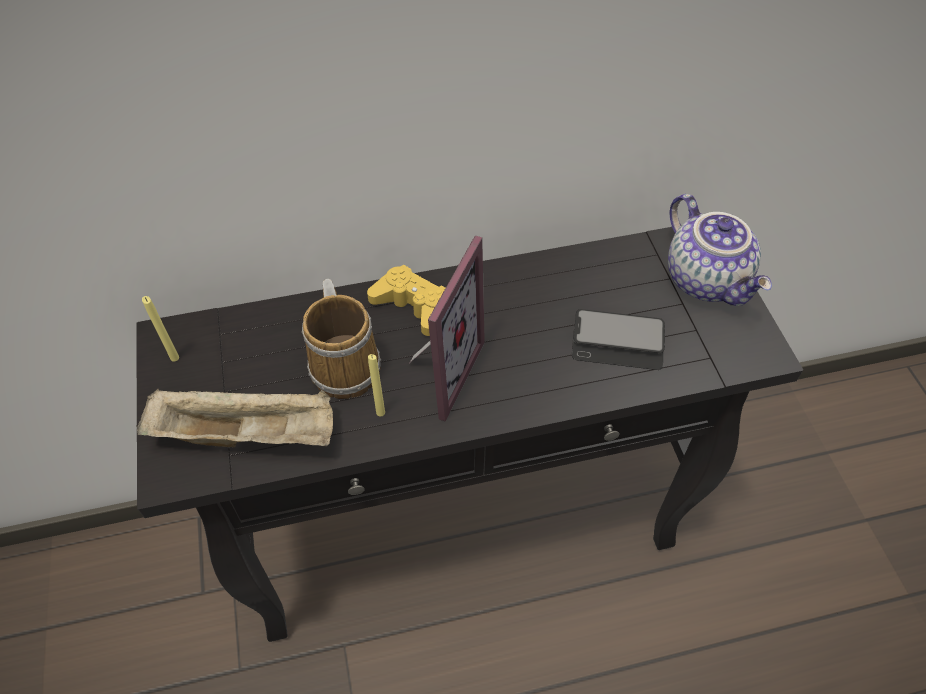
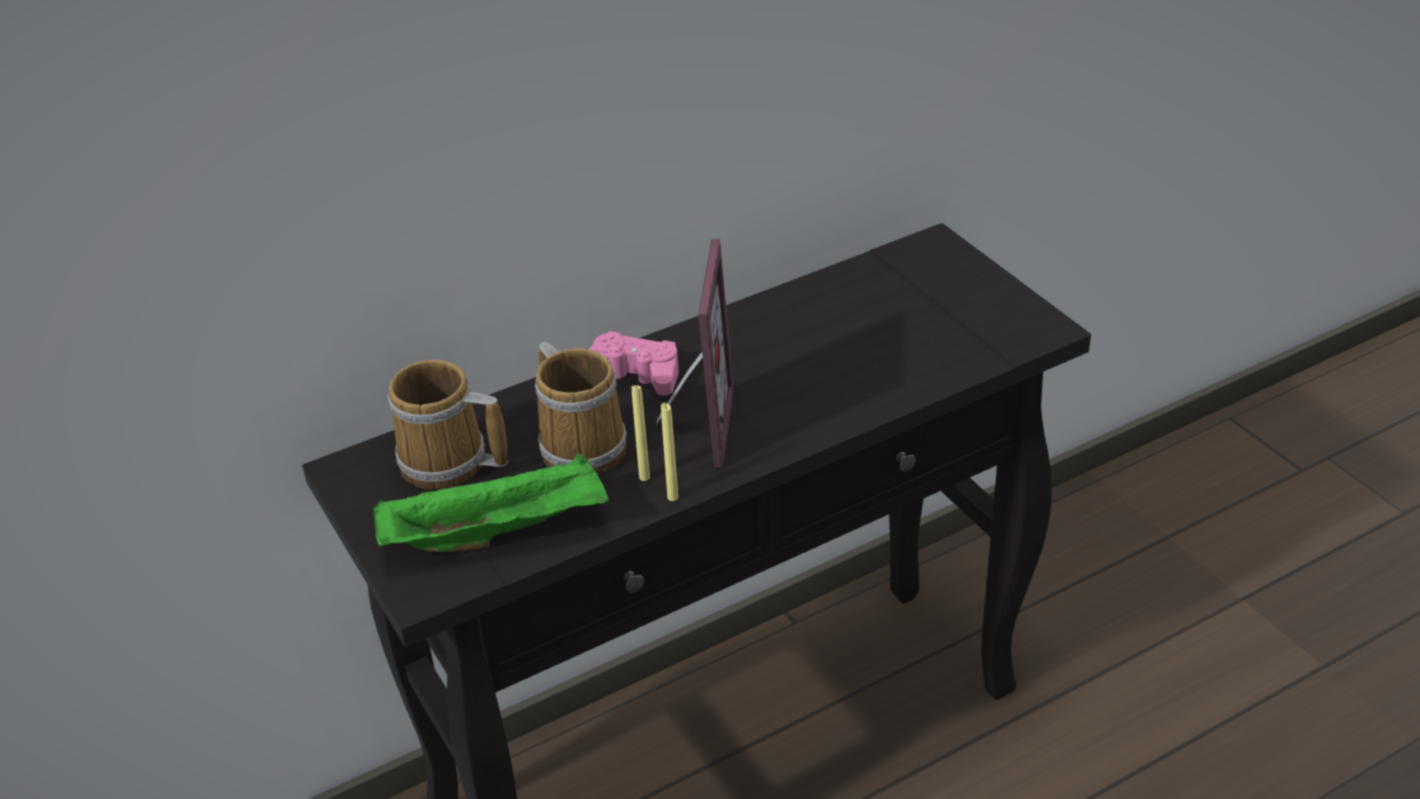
camera: 15 degrees left, 15 degrees down
(174, 358) = (370, 486): yellow candle -> yellow candle (672, 497)
(239, 354) = (448, 464): none -> mug
(248, 434) = (498, 532): beige tray -> green tray
(413, 306) = (634, 374): yellow game controller -> pink game controller
(617, 341) = (882, 354): phone -> none
(707, 280) = (957, 278): teapot -> none

